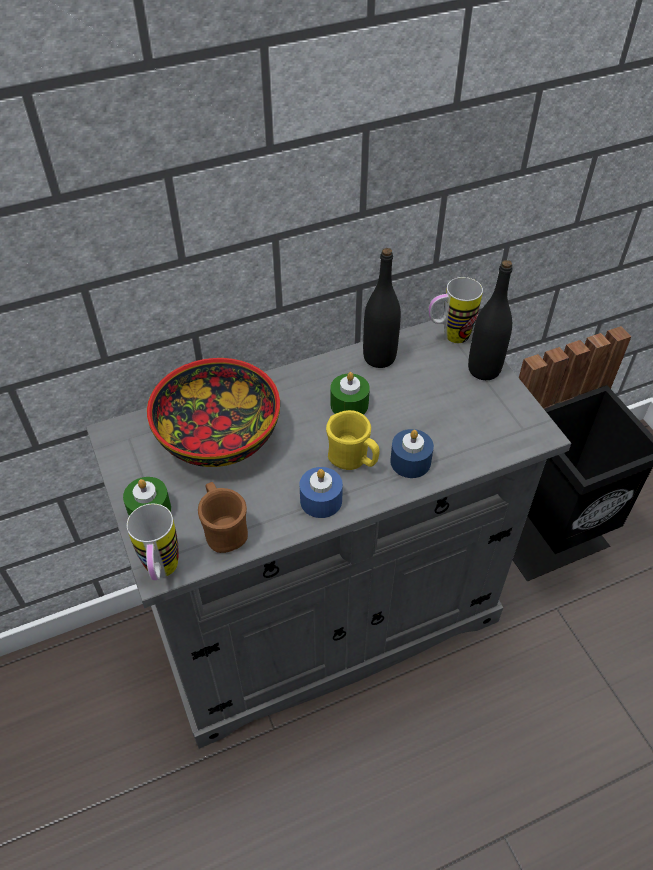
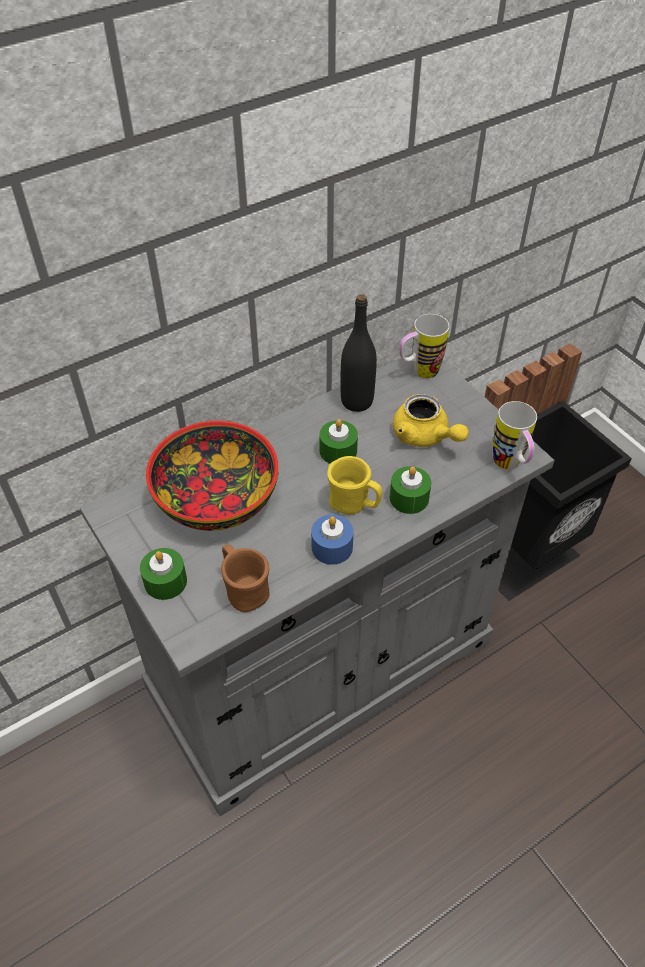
camera: 10 degrees left, 0 degrees up
(162, 573) = (193, 641): mug -> mug (510, 466)
(410, 461) = (409, 498): blue candle -> green candle
(441, 401) = (425, 436): none -> yellow teapot
(484, 369) = (459, 400): black bottle -> none

